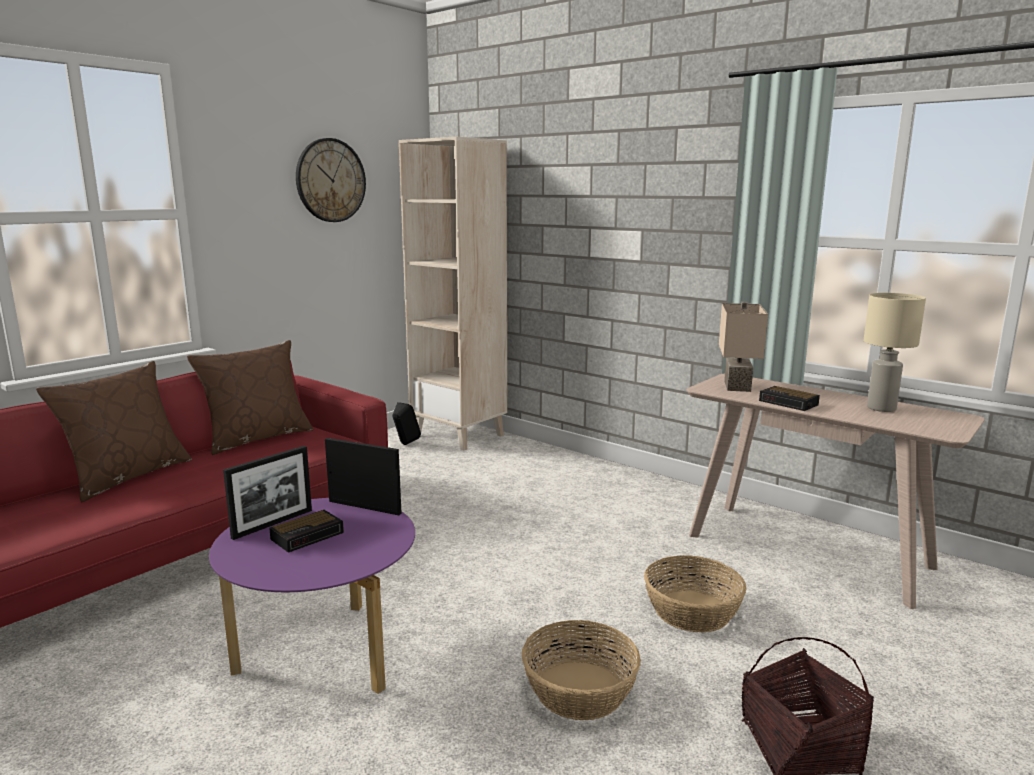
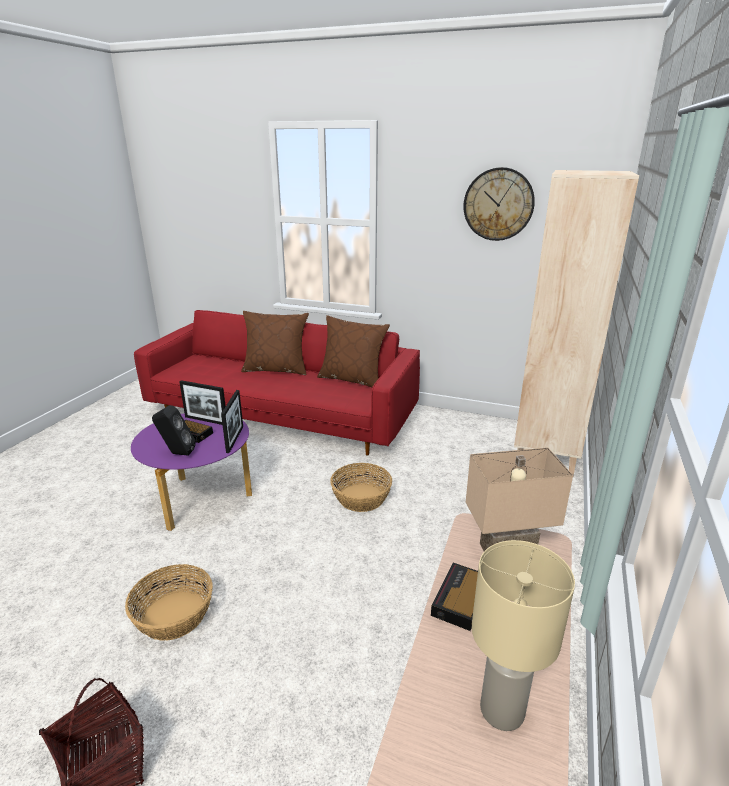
camera: 70 degrees right, 10 degrees up
(405, 444) = (497, 437): black speaker -> black speaker (177, 453)
(693, 611) = (293, 671): basket -> basket (361, 498)

